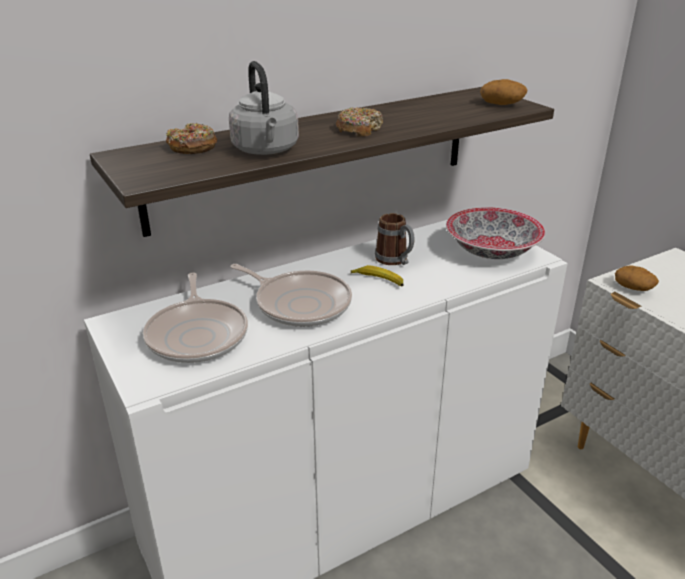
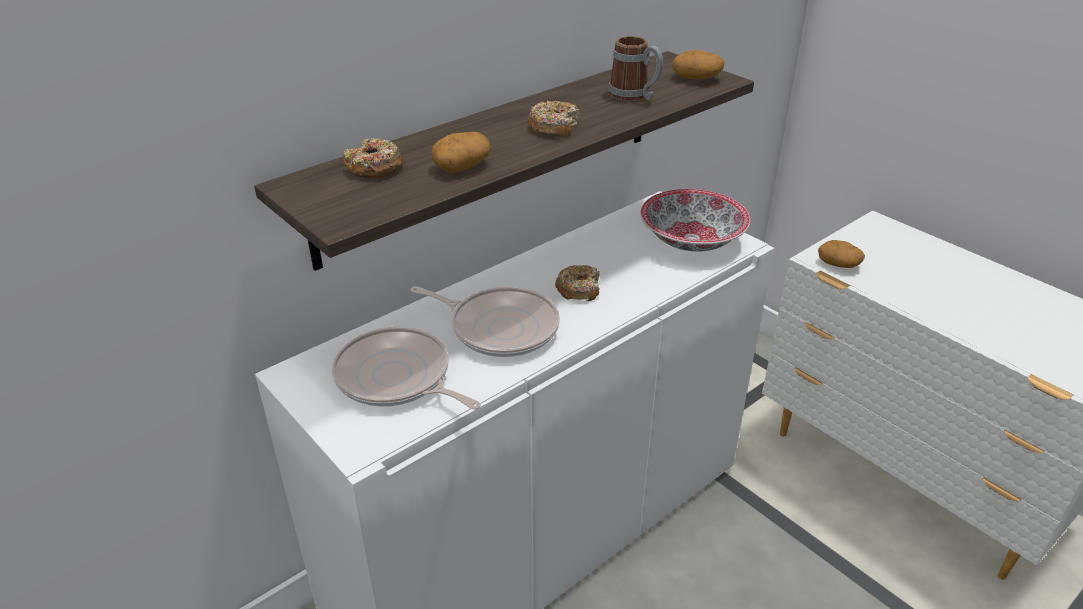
camera: 10 degrees left, 5 degrees up
(198, 334) = (397, 378): frying pan -> frying pan turned 150 degrees clockwise
(266, 151) = (462, 166): grey kettle -> potato
(378, 280) = (578, 289): banana -> donut
(395, 261) = (590, 262): mug -> mug (635, 96)

